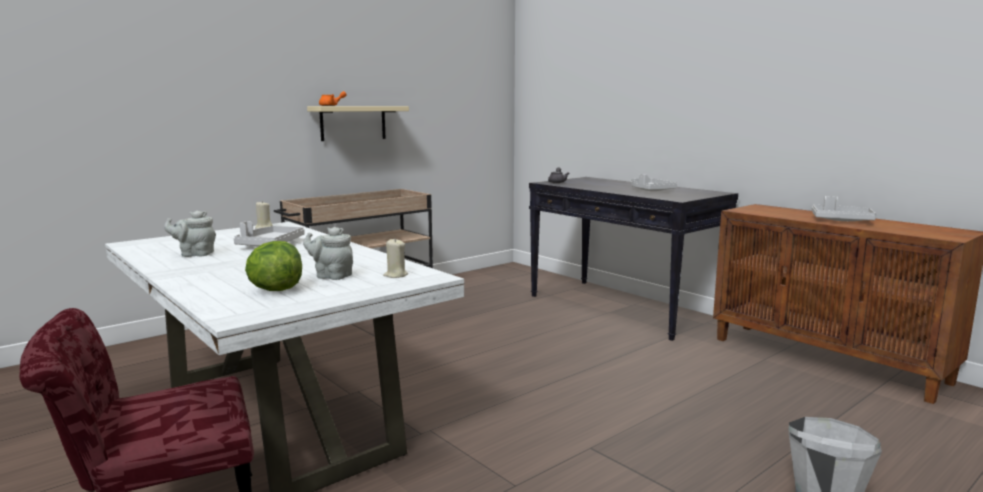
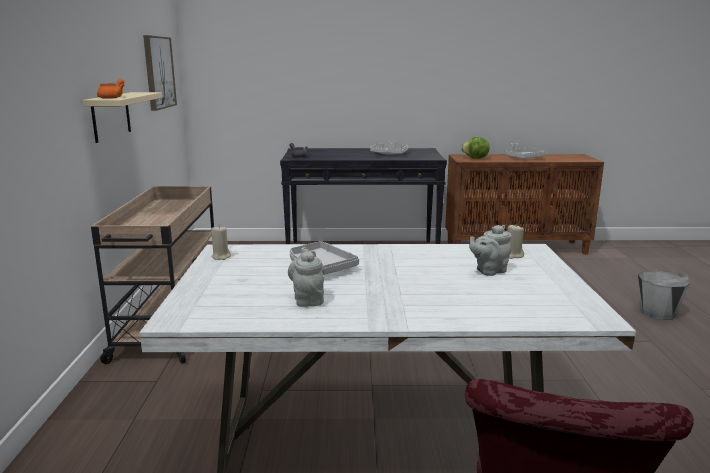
camera: 50 degrees left, 5 degrees up
(195, 254) = (308, 299): grey teapot -> grey teapot turned 135 degrees clockwise
(275, 289) = (515, 293): lettuce -> lettuce (475, 158)
(457, 92) = (158, 72): none -> picture

